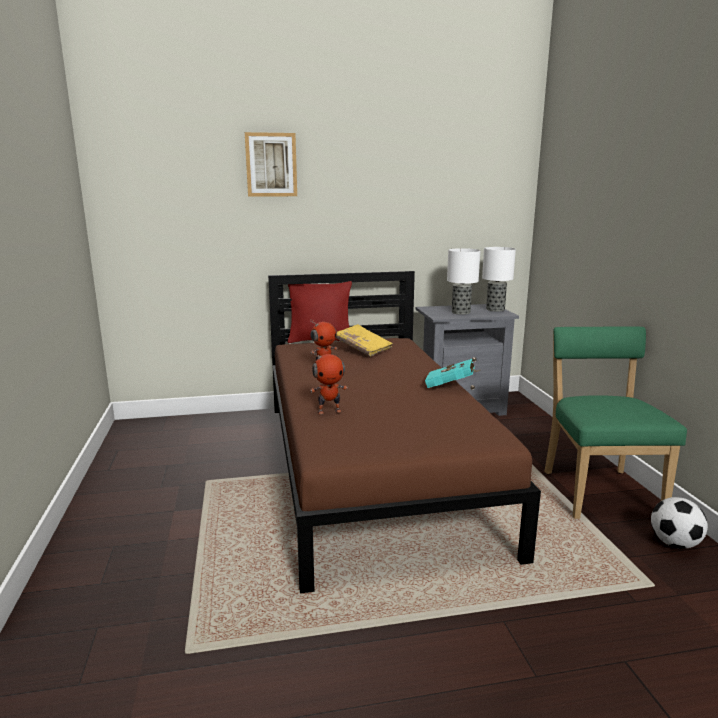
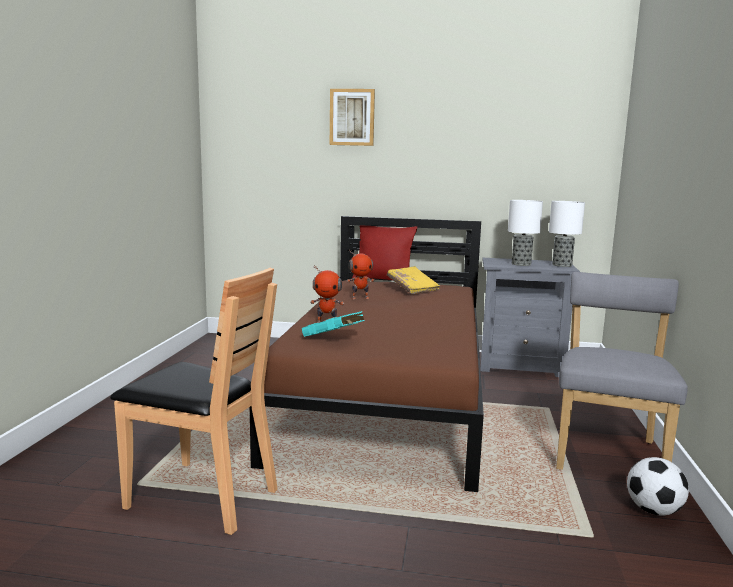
camera: 20 degrees right, 5 degrees down
(275, 648) = (202, 497): none -> brown chair
(451, 386) = (461, 322): turquoise book -> turquoise book (334, 339)
(598, 490) = (608, 452): green chair -> grey chair

